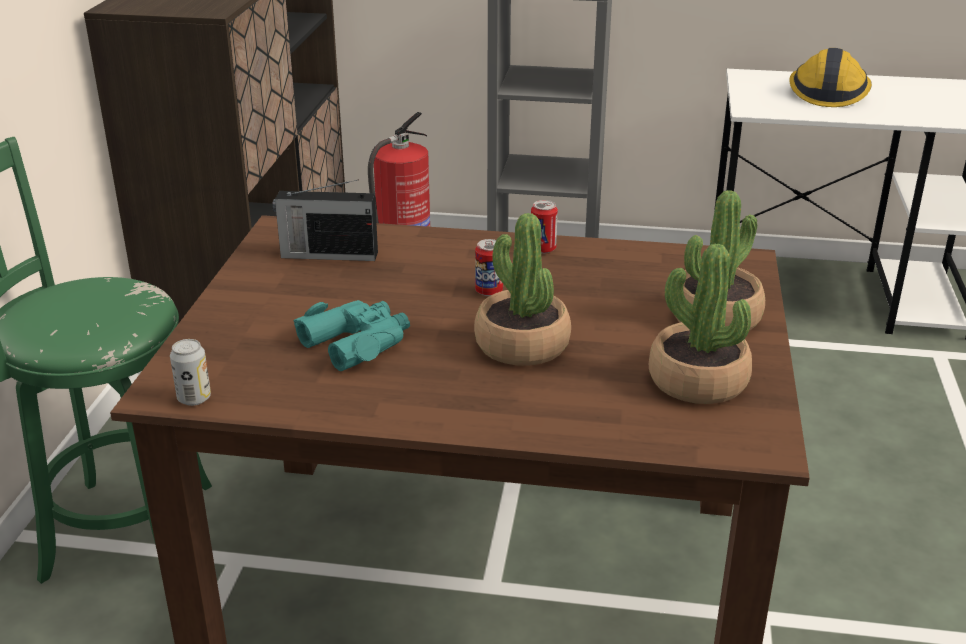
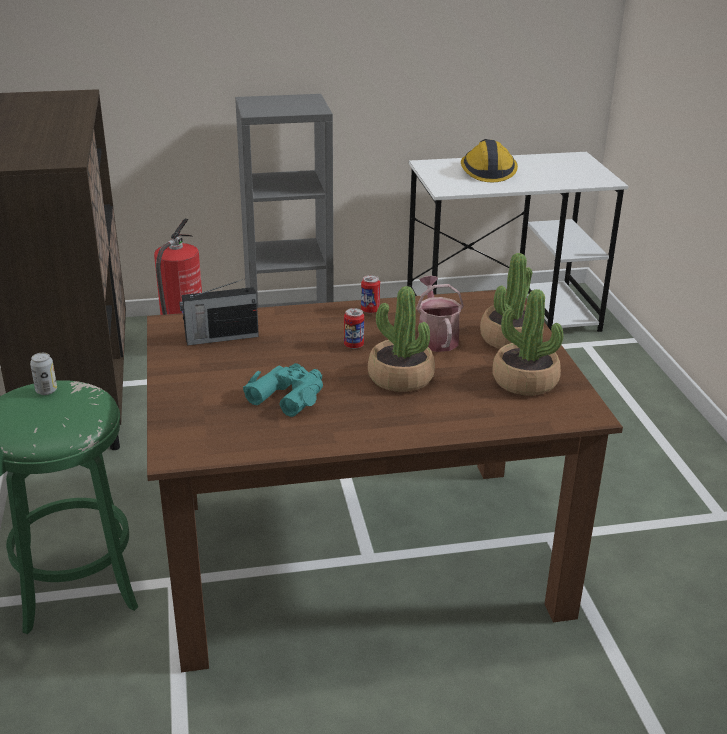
camera: 20 degrees left, 0 degrees up
(194, 398) = (202, 454): can -> can (46, 391)
(608, 299) = (436, 338): none -> watering can

